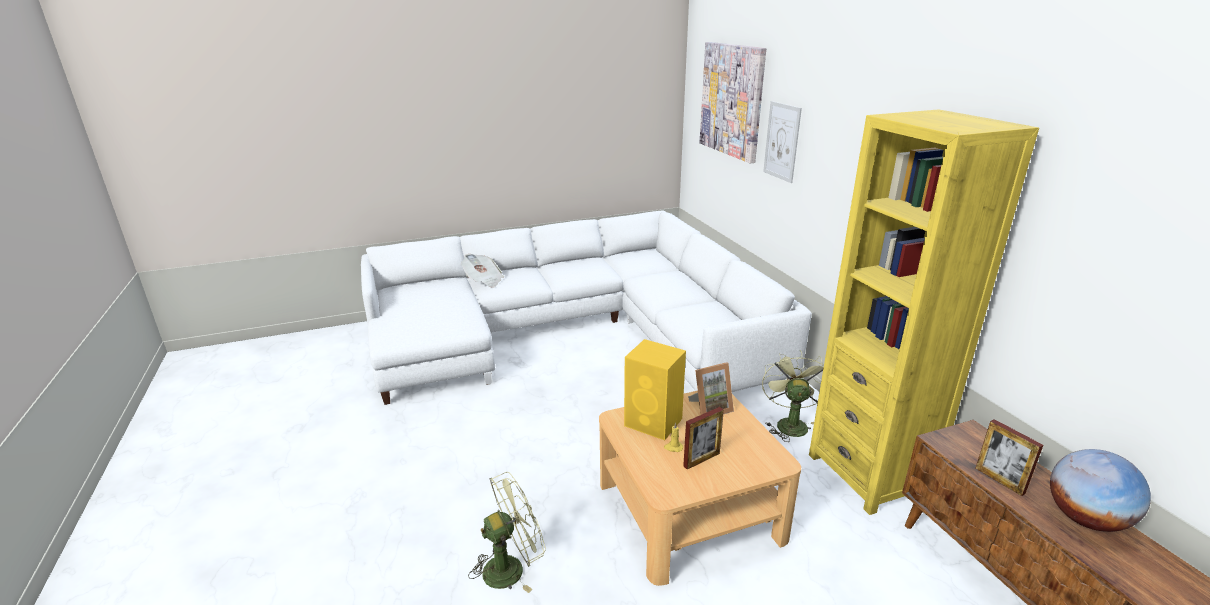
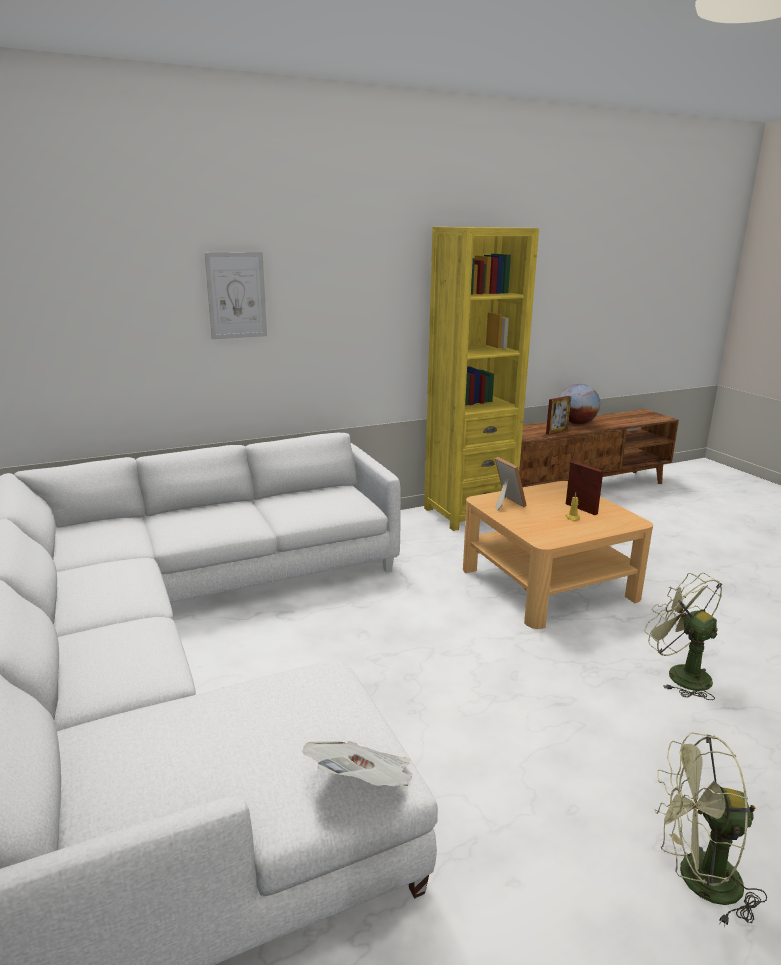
camera: 95 degrees left, 5 degrees down
(483, 280) = (112, 685): newspaper -> newspaper (363, 785)
(654, 423) = (541, 524): yellow speaker -> none
(732, 100) = (108, 265): picture -> none
(789, 423) = (408, 533): green fan -> green fan (697, 880)

